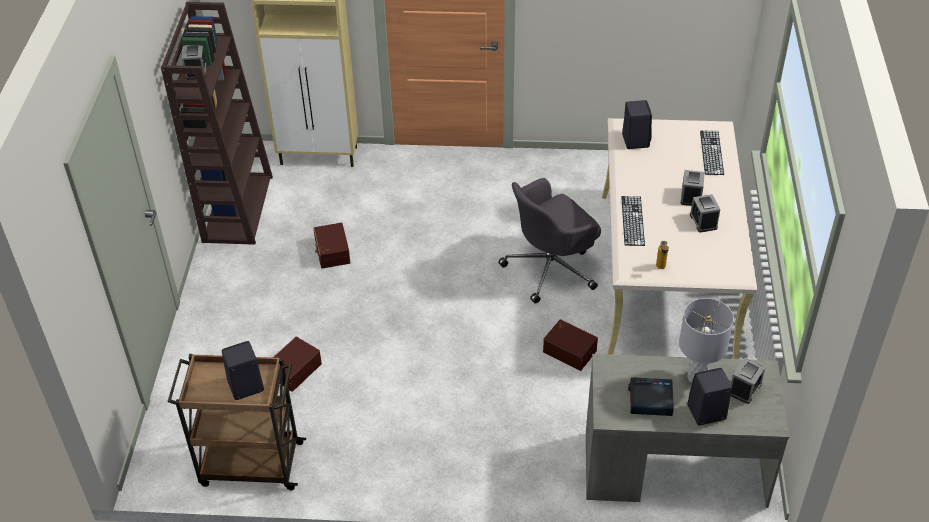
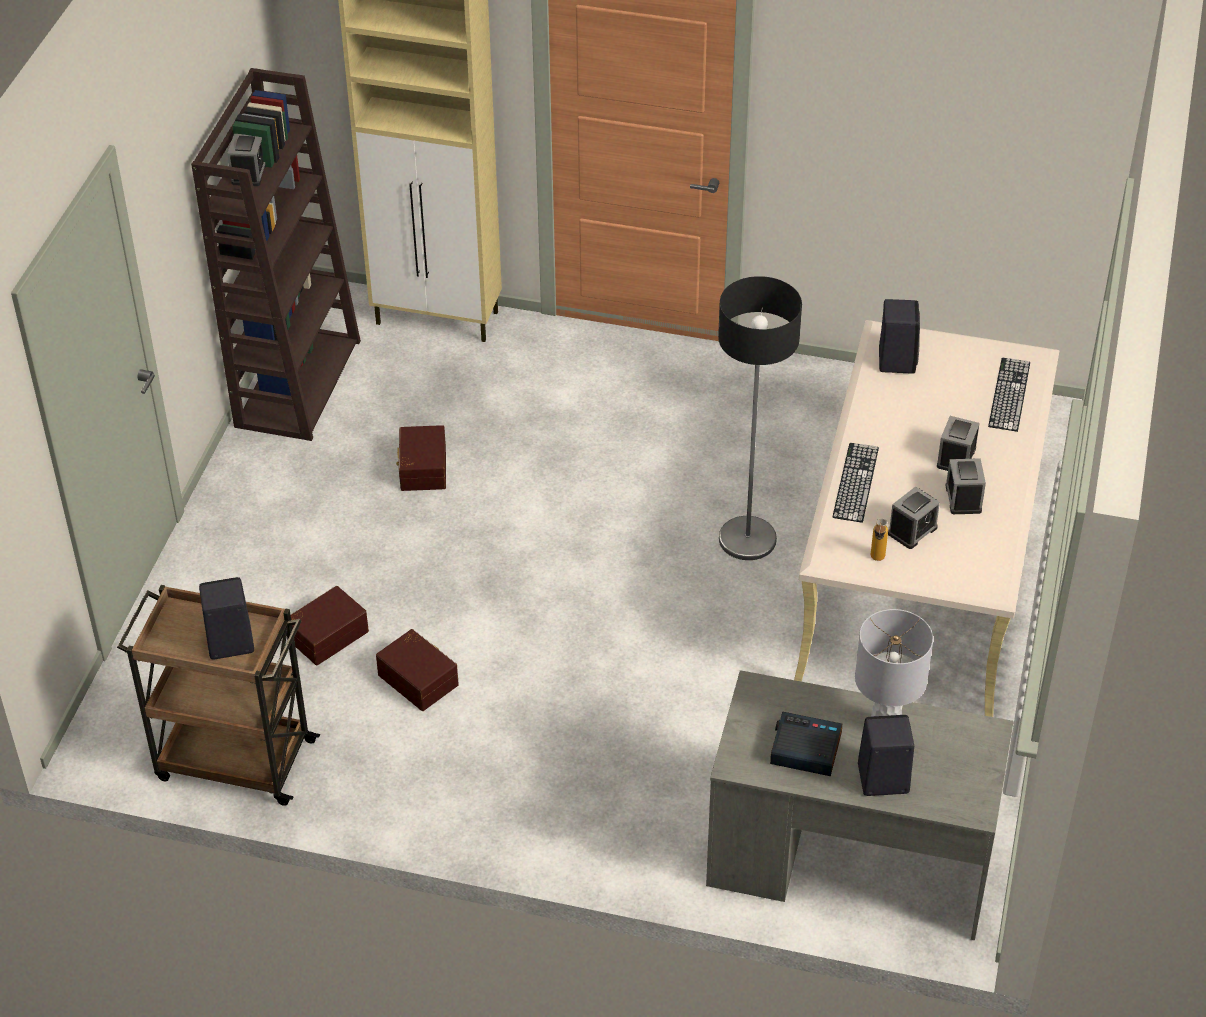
camera: 10 degrees right, 0 degrees up
(551, 268) = (746, 539): grey office chair -> floor lamp
(570, 350) = (741, 666): brown storage box -> brown storage box (419, 678)
(745, 389) = (950, 754): alarm clock -> alarm clock (912, 530)

